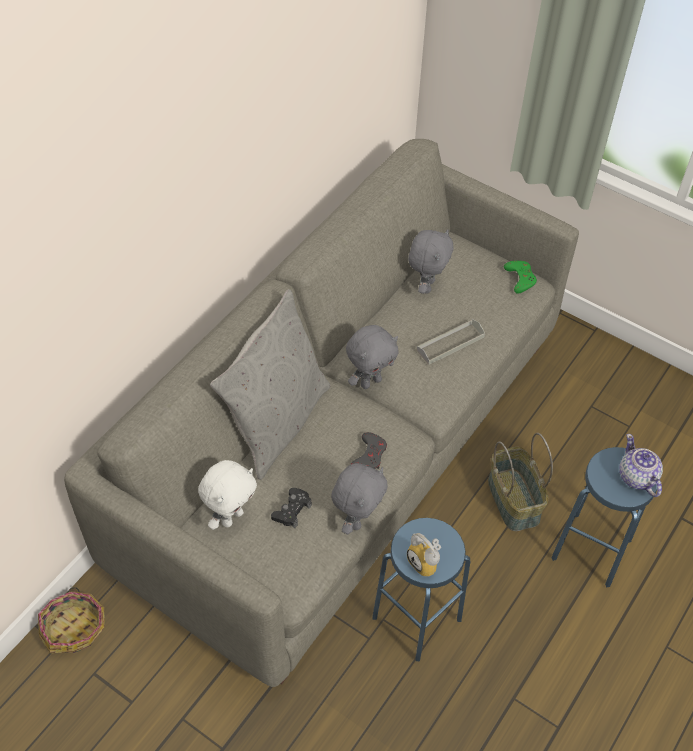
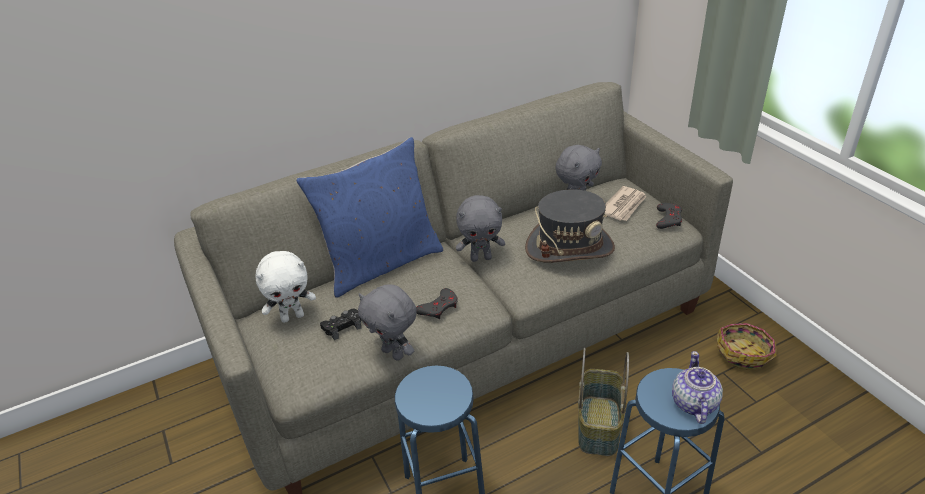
camera: 30 degrees right, 15 degrees down
(74, 627) = (176, 392): basket -> basket (744, 353)
(277, 422) = (381, 263): grey pillow -> blue pillow
(357, 519) = (394, 353): grey plush toy -> grey plush toy turned 75 degrees clockwise
(426, 563) = (423, 404): alarm clock -> none
(450, 343) = (569, 247): grey tray -> grey hat
(473, 274) = (624, 206): none -> newspaper
(520, 278) = (668, 219): green game controller -> grey game controller

